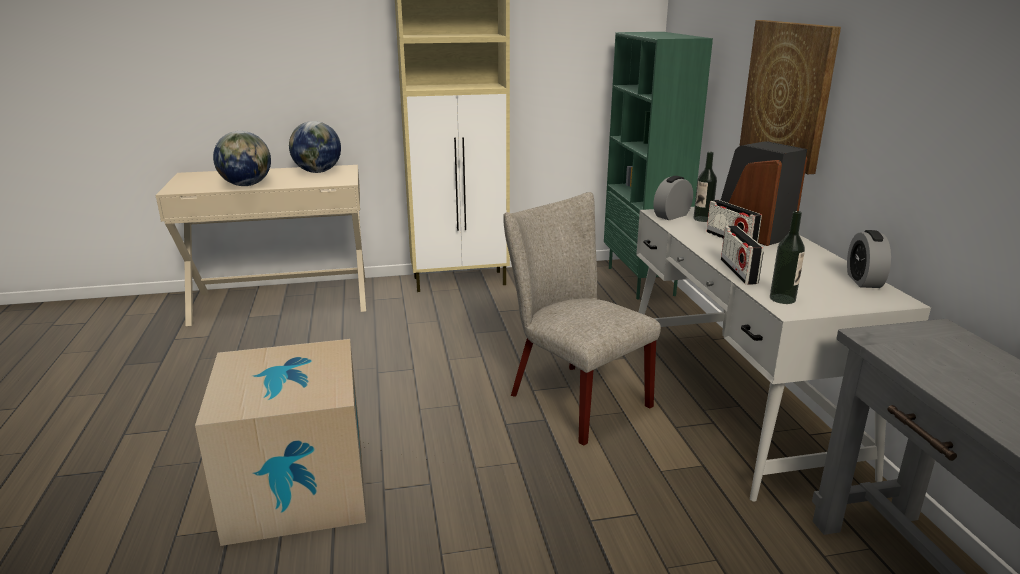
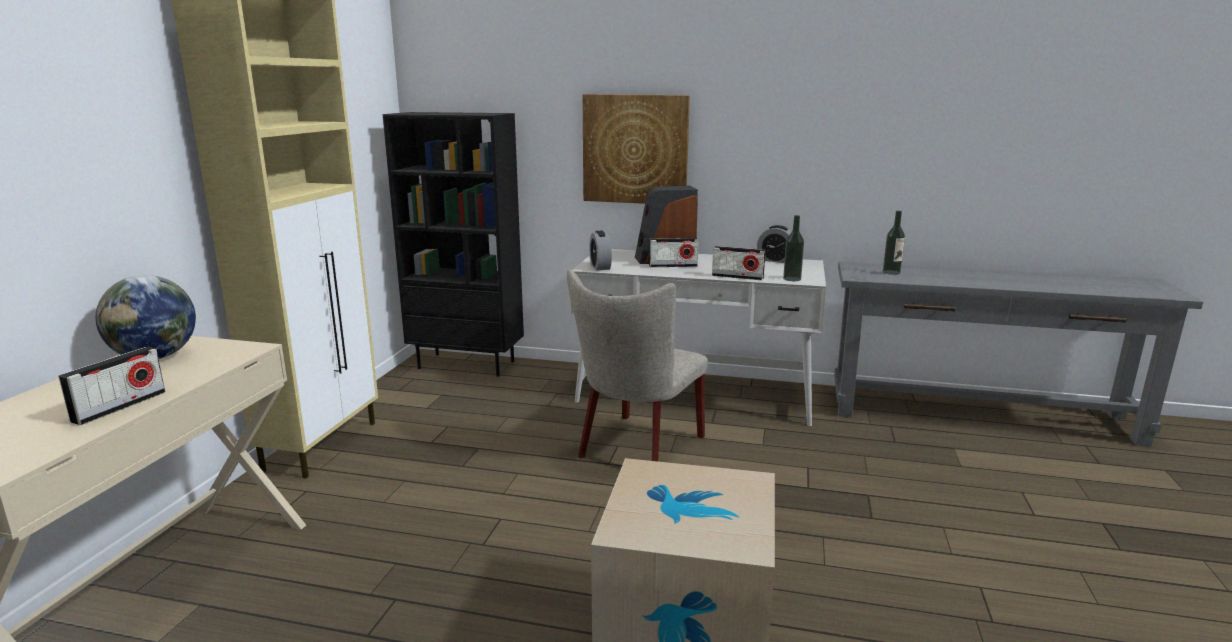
camera: 65 degrees left, 5 degrees down
(246, 185) = (120, 407): globe -> radio
(572, 397) = (637, 449): beige chair -> beige chair turned 45 degrees counterclockwise
(642, 281) = (467, 364): green bookcase -> black bookcase
(702, 219) = (619, 262): bottle -> bottle (891, 272)

